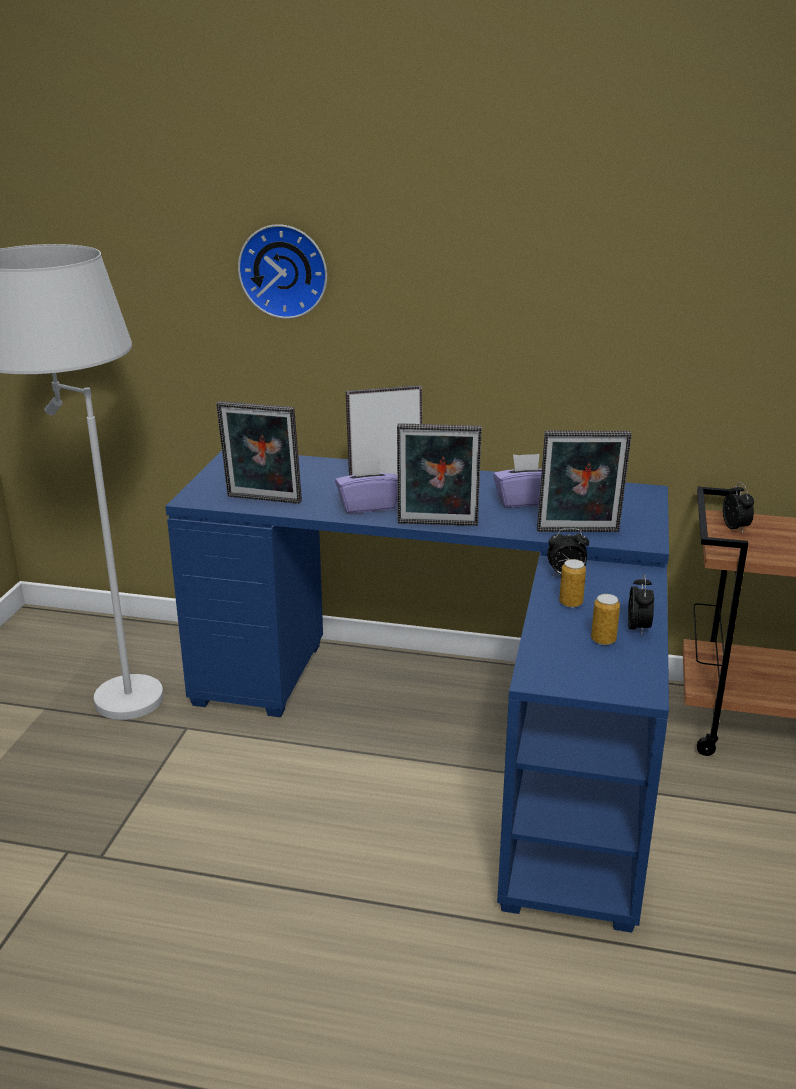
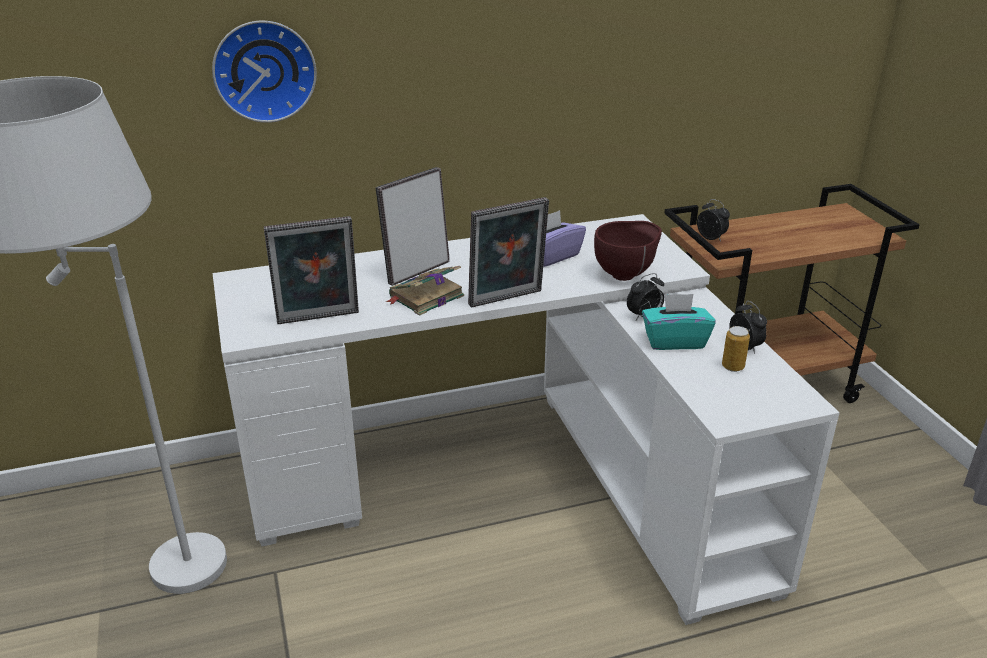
camera: 30 degrees left, 5 degrees up
(368, 506) = (425, 297): purple tissue box -> book
(456, 727) = (519, 477): blue desk -> white desk
(571, 603) = (674, 341): can -> turquoise tissue box
(578, 532) = (625, 275): picture frame -> brown bowl

